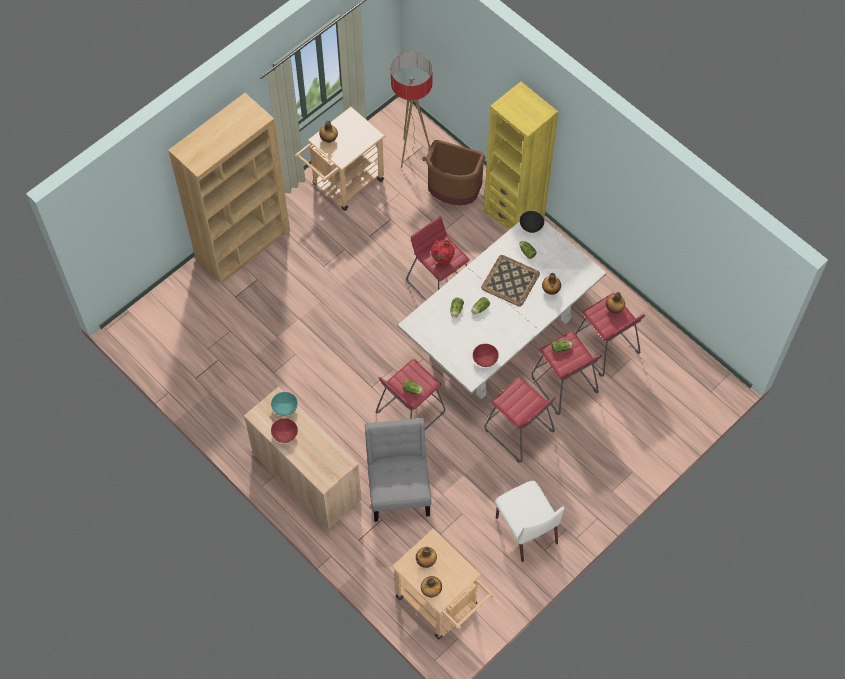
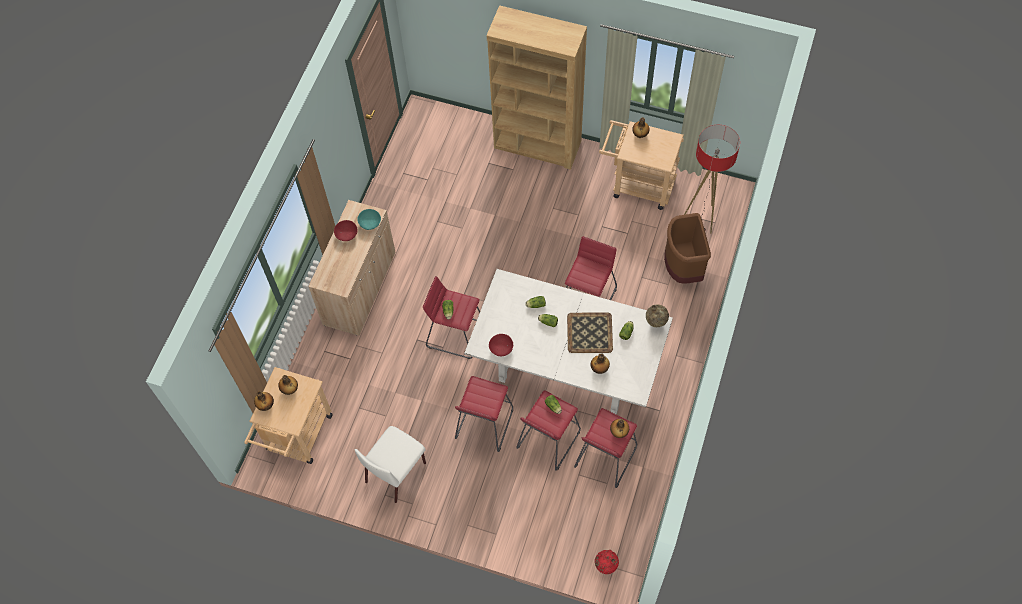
camera: 65 degrees right, 0 degrees up
(399, 487) = (385, 358): grey chair -> none
(442, 260) = (584, 276): red vase -> red vase (605, 567)
(514, 214) = (693, 323): yellow bookcase -> none
(531, 225) = (655, 323): black bowl -> beige vase

